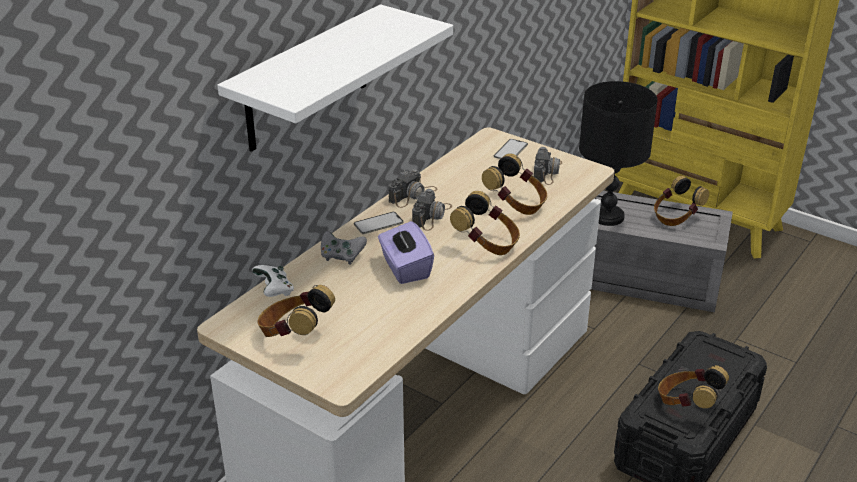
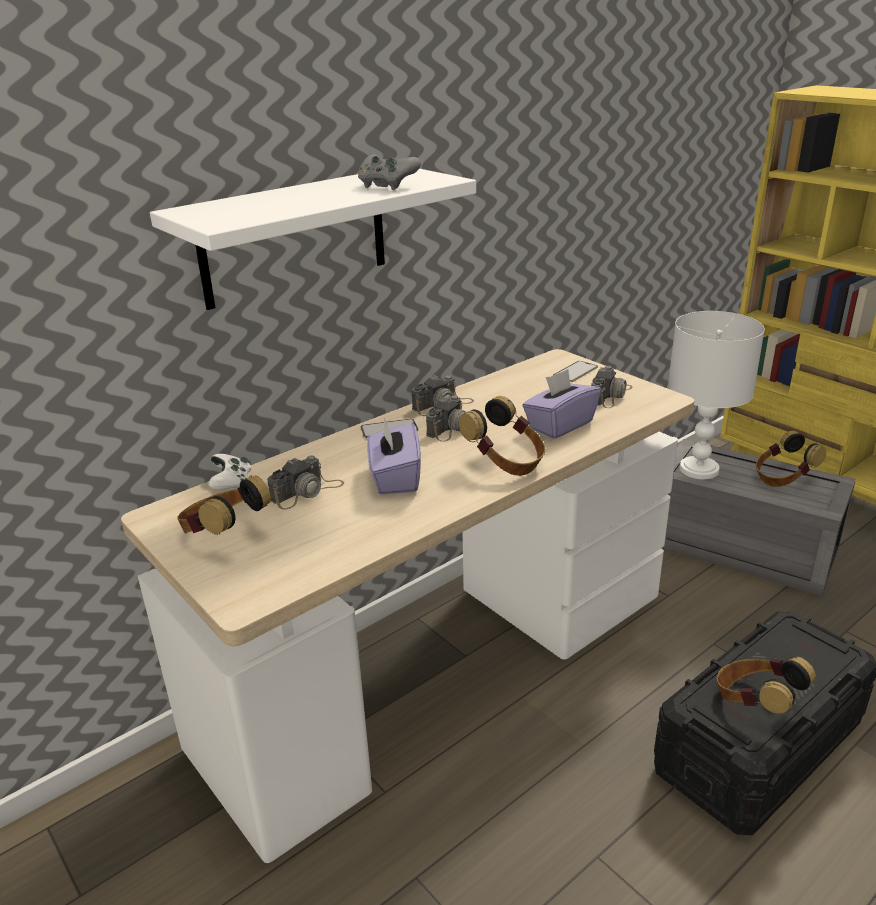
camera: 15 degrees right, 5 degrees down
(340, 289) = (307, 492): none -> camera
(341, 256) = (329, 458): grey game controller -> grey game controller (387, 186)
(516, 205) = (559, 425): headphones -> purple tissue box
(606, 217) = (698, 469): black table lamp -> white table lamp

